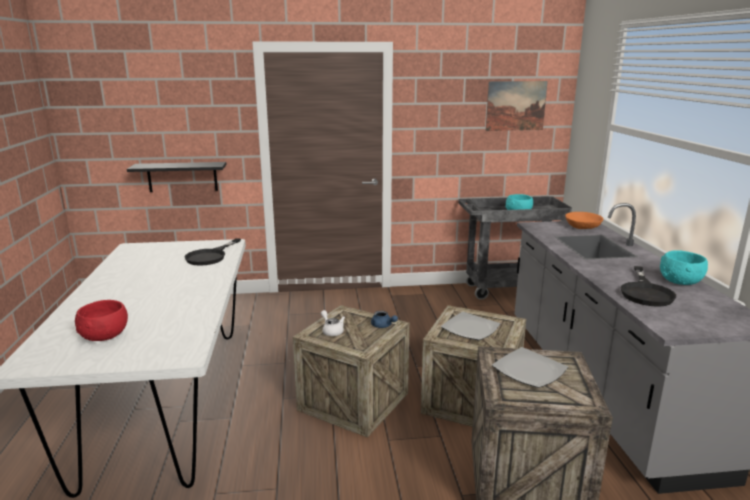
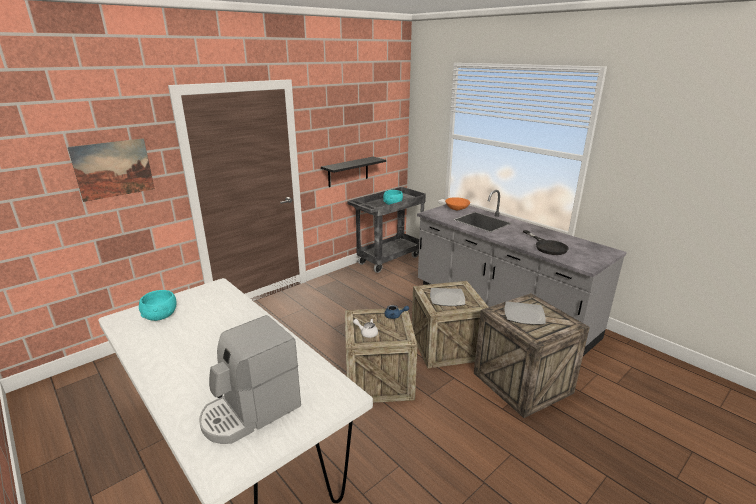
camera: 35 degrees left, 5 degrees up
(105, 336) = (250, 412): red bowl -> coffee machine
(182, 177) = (110, 231): black shelf -> black shelf (348, 172)
(210, 256) = (220, 303): black frying pan -> none
(516, 106) = (377, 124): picture -> picture (113, 169)
(681, 282) = (551, 234): turquoise bowl -> turquoise bowl (161, 316)

